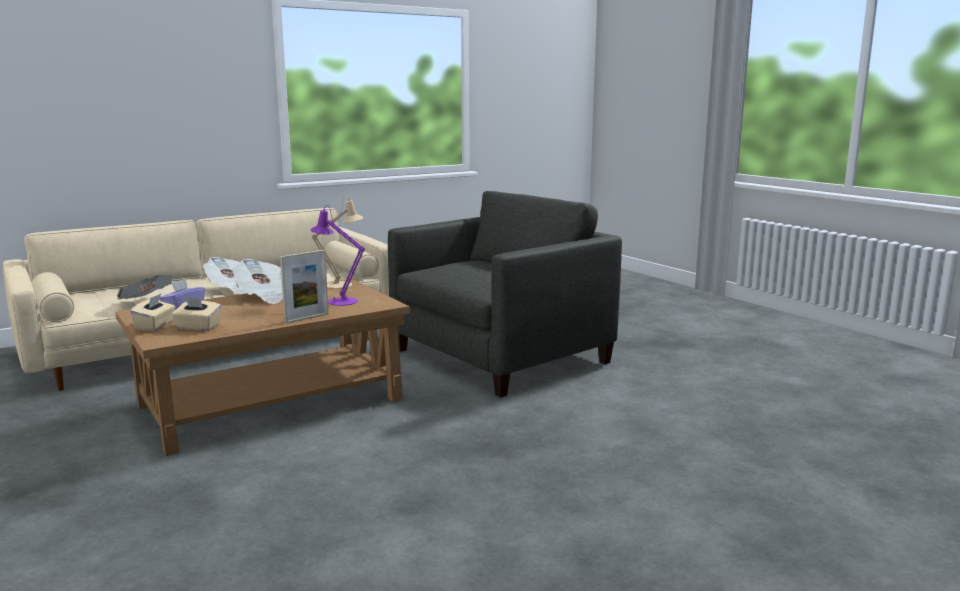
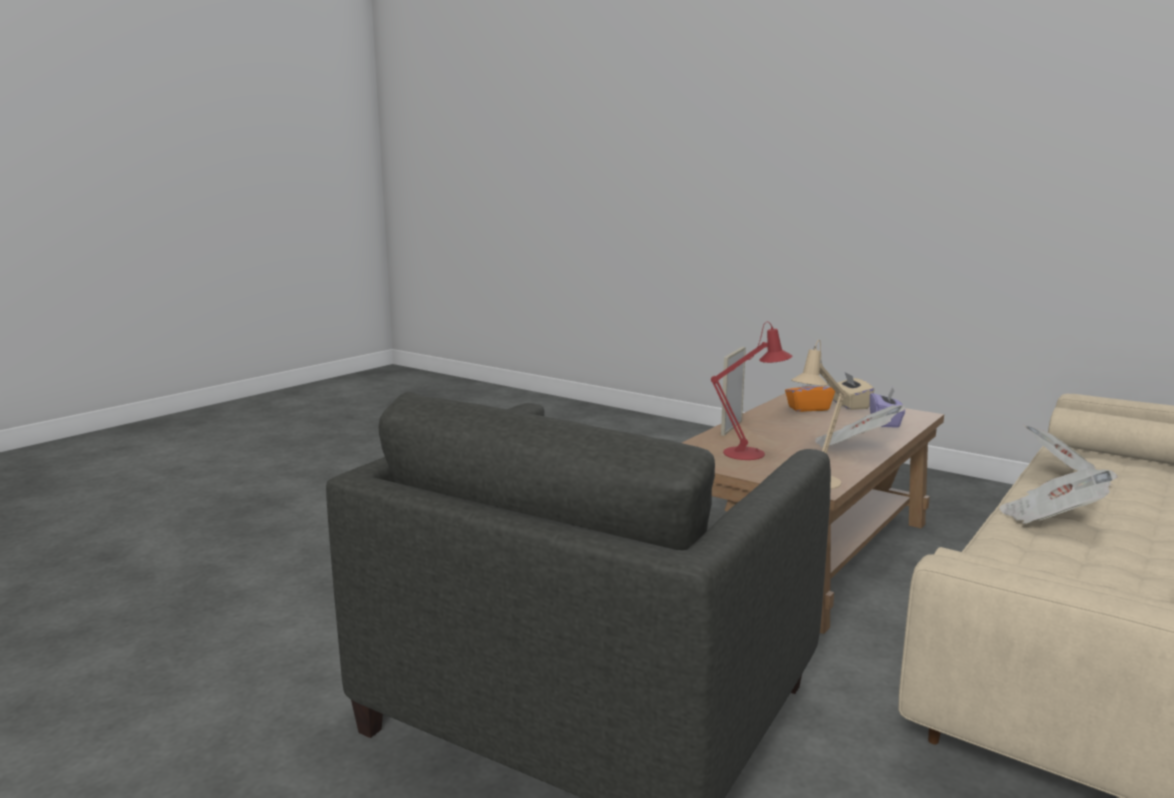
camera: 160 degrees right, 0 degrees up
(198, 327) = (808, 408): beige tissue box -> orange tissue box
(338, 301) = (750, 453): purple table lamp -> red table lamp

